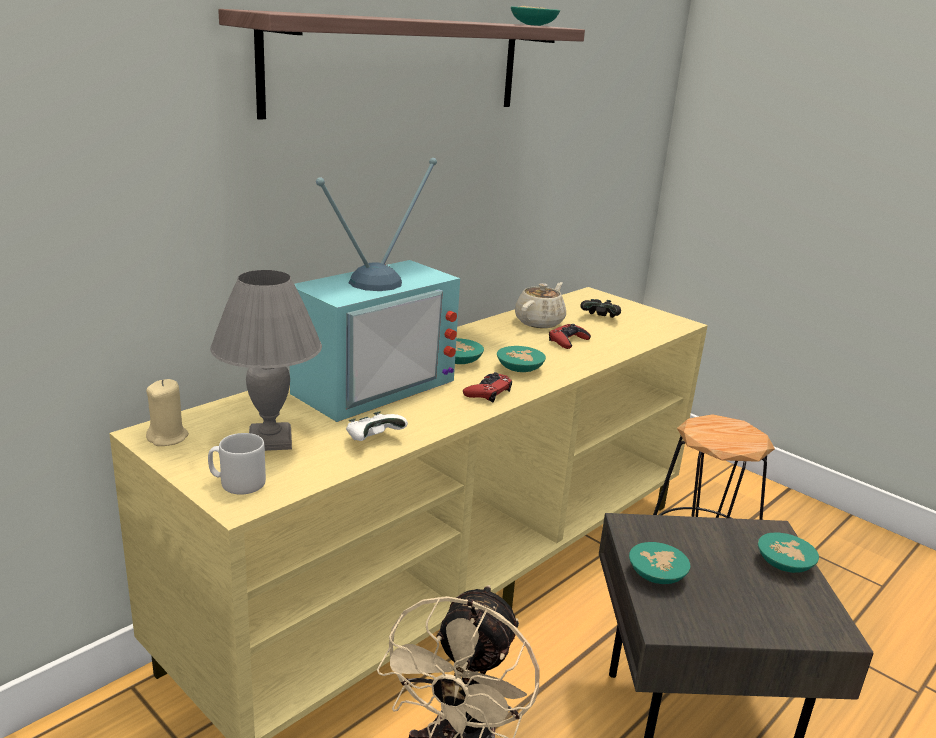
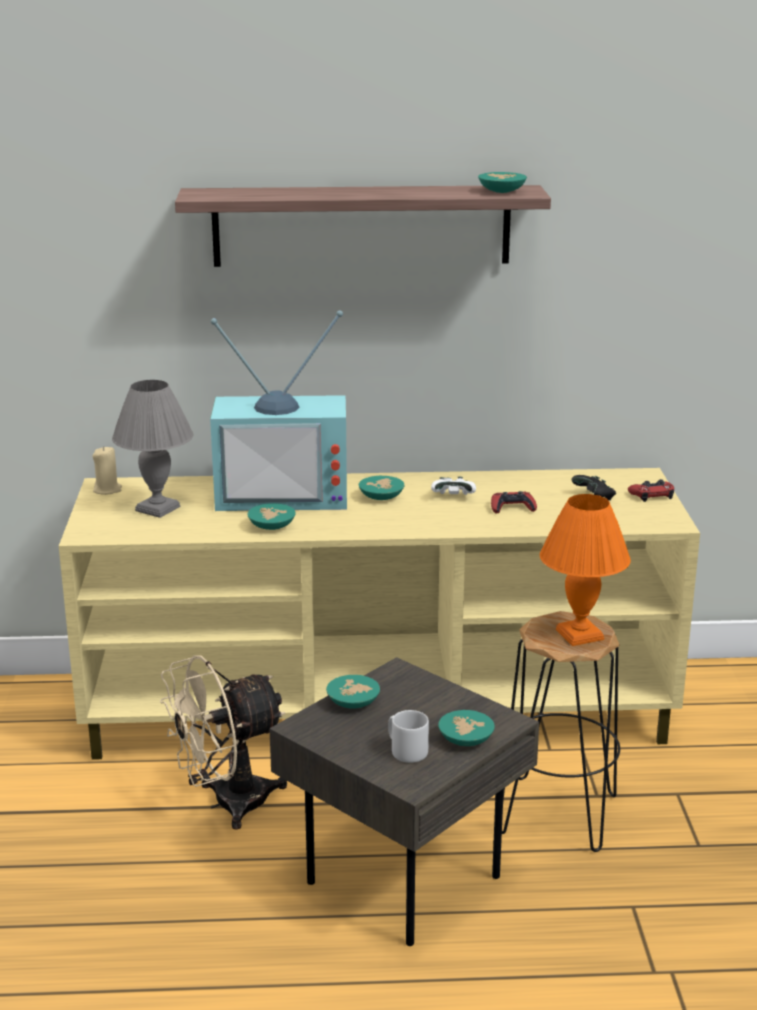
camera: 45 degrees right, 0 degrees up
(237, 483) = (100, 525): grey mug -> grey mug (406, 751)
(373, 440) = (215, 528): white game controller -> white game controller (453, 497)
(488, 392) = (354, 524): red game controller -> red game controller (652, 495)
(520, 369) = (417, 517): turquoise bowl -> turquoise bowl (271, 527)
(540, 322) = (524, 486): beige teapot -> none
(736, 433) = (579, 635): none -> orange table lamp

